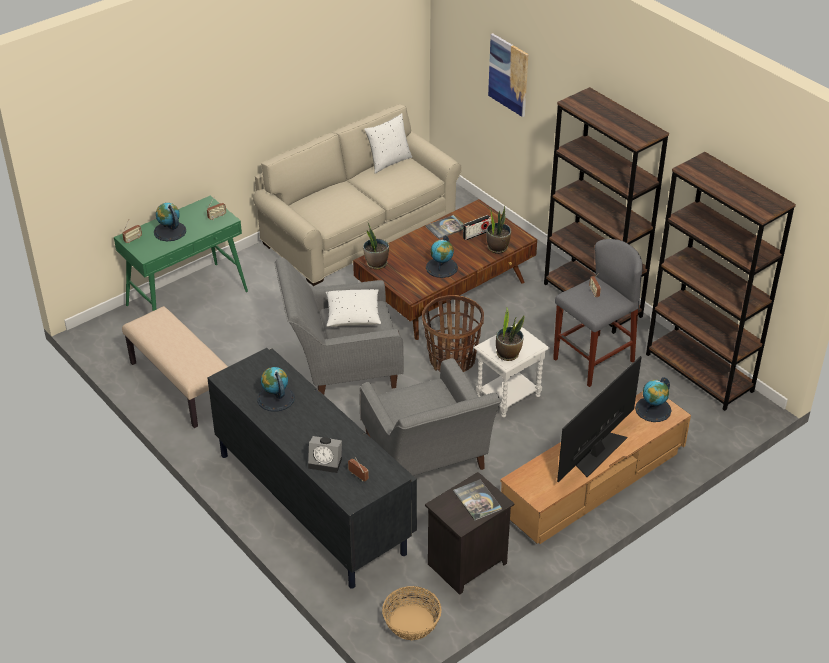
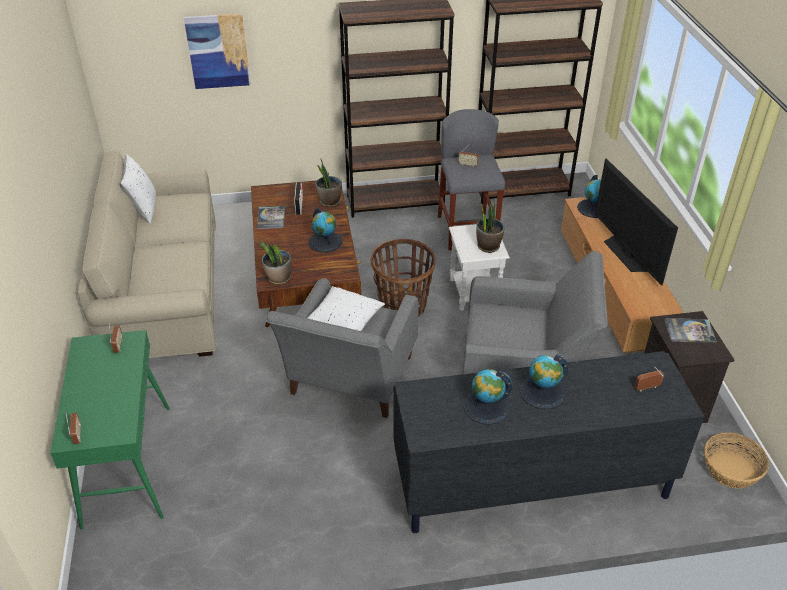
camera: 60 degrees left, 0 degrees up
(169, 231) = (99, 395): globe -> globe (542, 392)
(180, 385) = (270, 528): beige bench -> none
(326, 462) = (614, 403): alarm clock -> none

